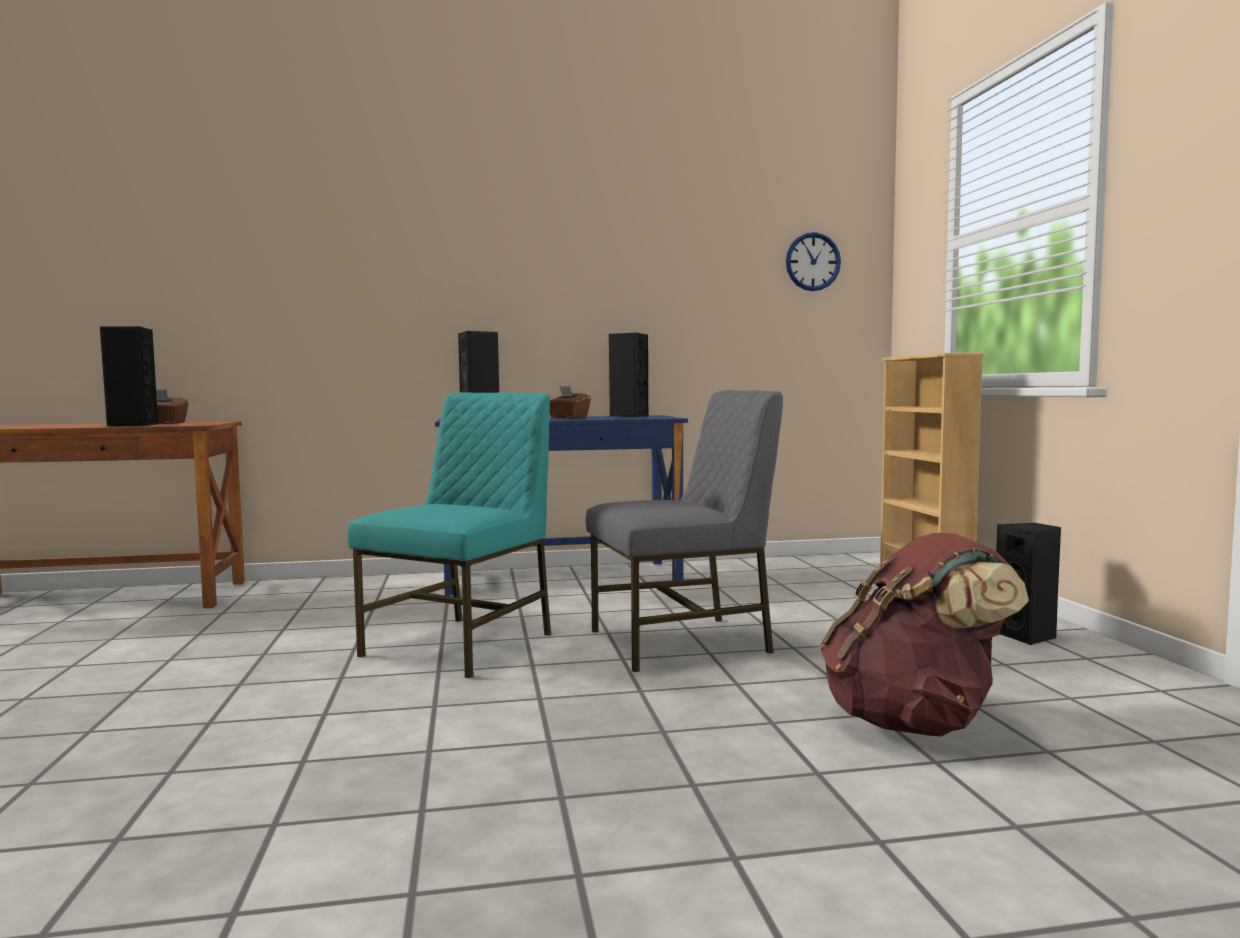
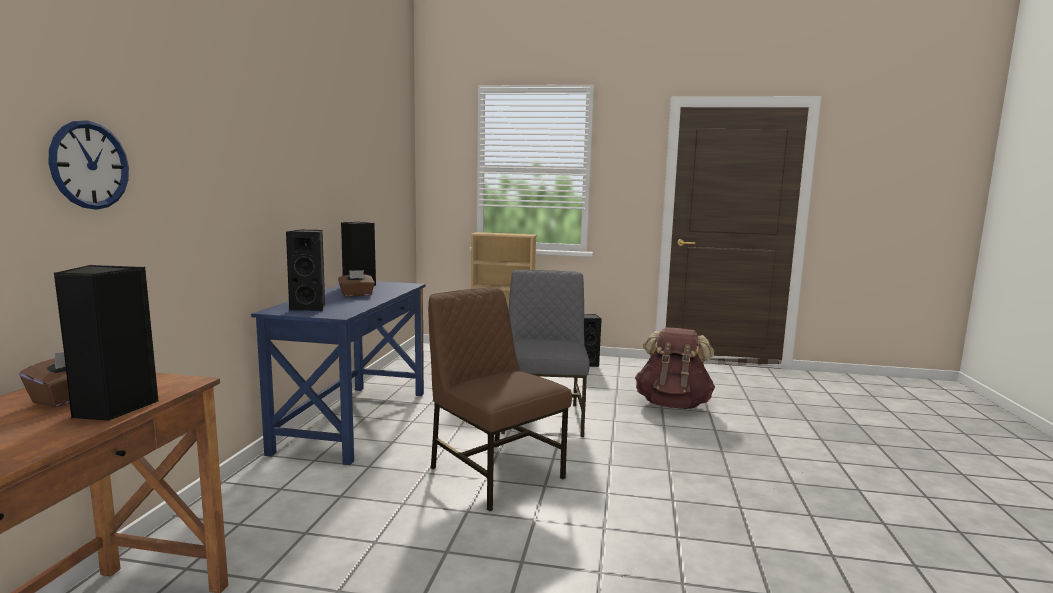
camera: 70 degrees left, 5 degrees up
(463, 644) = (494, 472): turquoise chair -> brown chair
(812, 262) = (396, 165): wall clock -> wall clock (90, 165)

